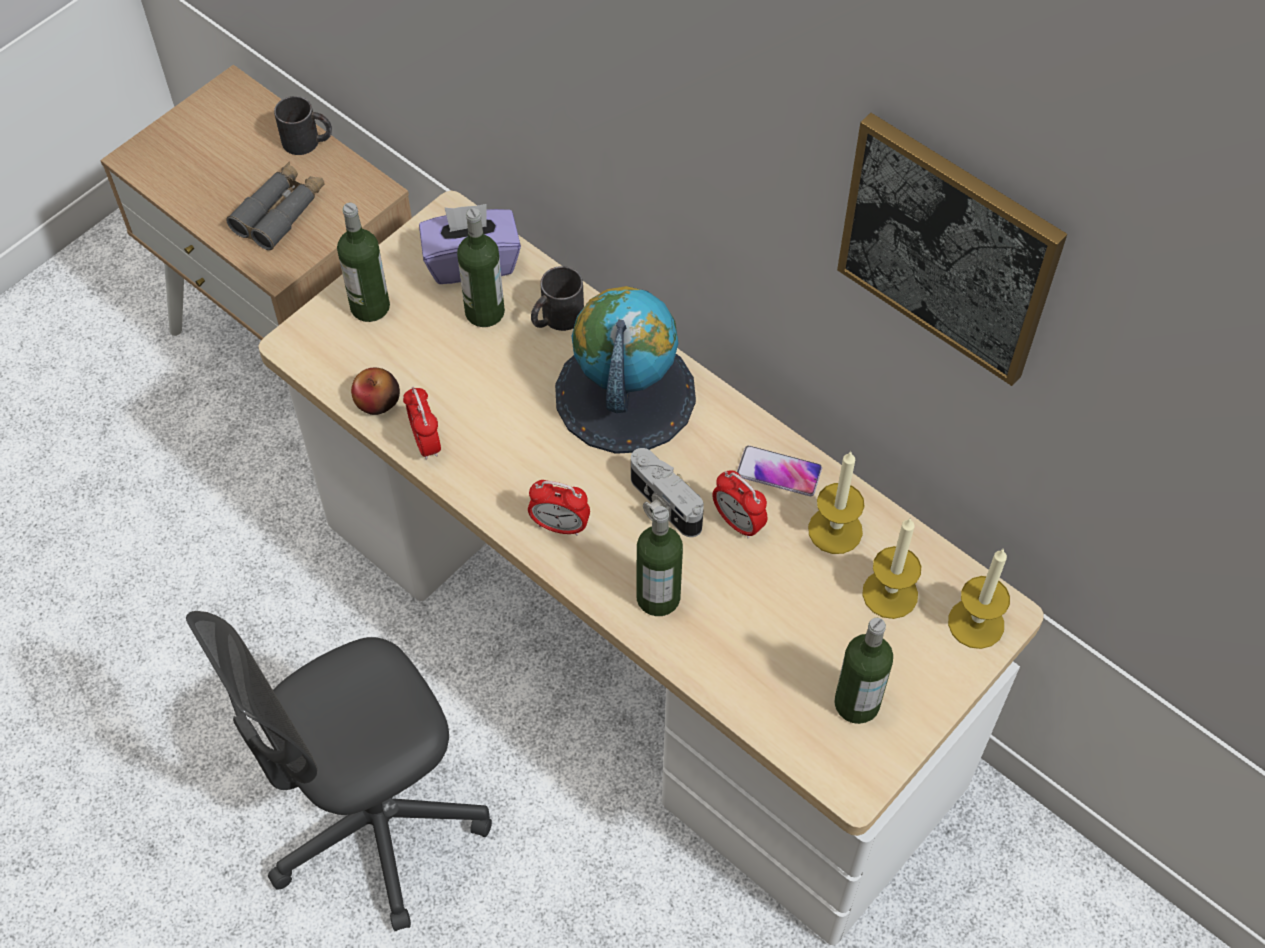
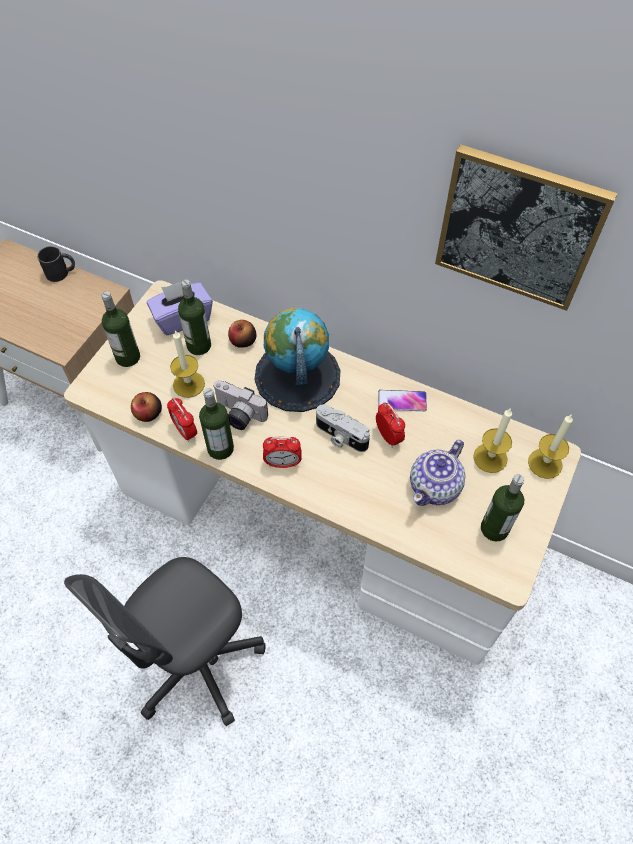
camera: 15 degrees left, 0 degrees up
(280, 212) = (55, 316): grey binoculars -> none
(513, 435) = (238, 415): none -> camera
(556, 318) = (243, 341): black mug -> apple
(658, 597) = (355, 493): bottle -> bottle (220, 448)
(738, 522) = (388, 436): alarm clock -> alarm clock turned 150 degrees counterclockwise
(786, 617) = (435, 486): none -> teapot
(835, 530) = (446, 428): candle -> candle (188, 384)

